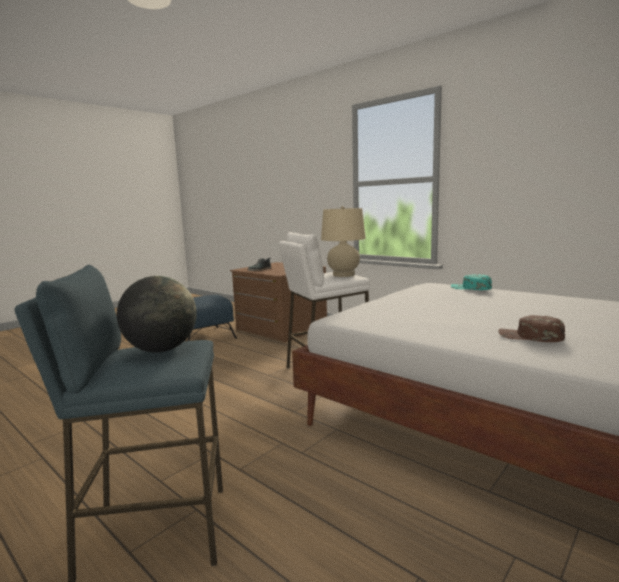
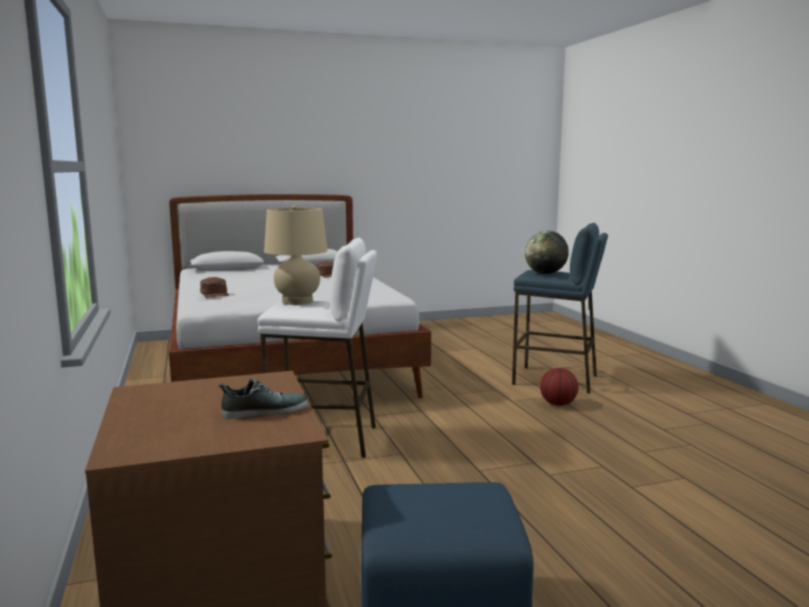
camera: 150 degrees left, 0 degrees up
(155, 464) = (558, 404): none -> basketball
(470, 288) = (215, 294): turquoise cap -> brown cap

